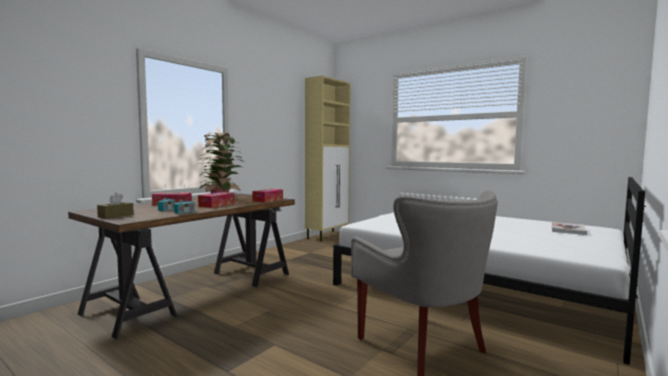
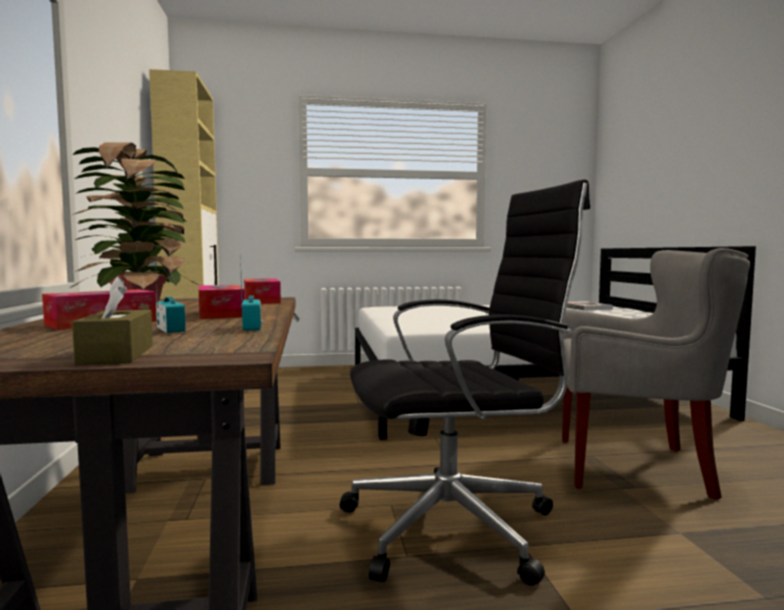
camera: 45 degrees left, 0 degrees up
(271, 327) = (457, 526): none -> black office chair

